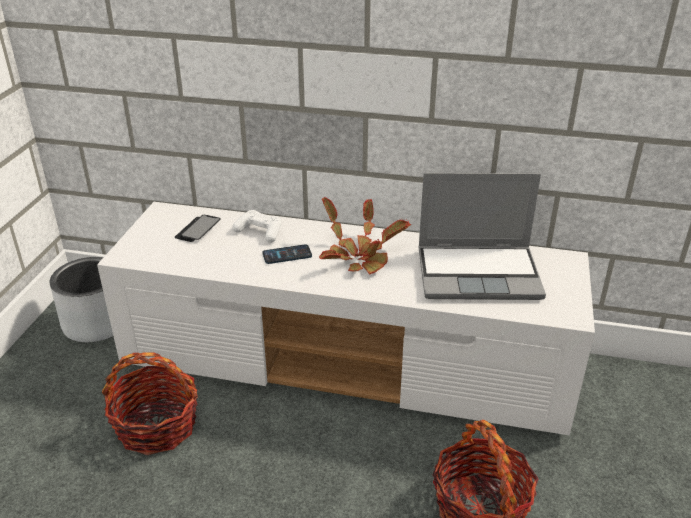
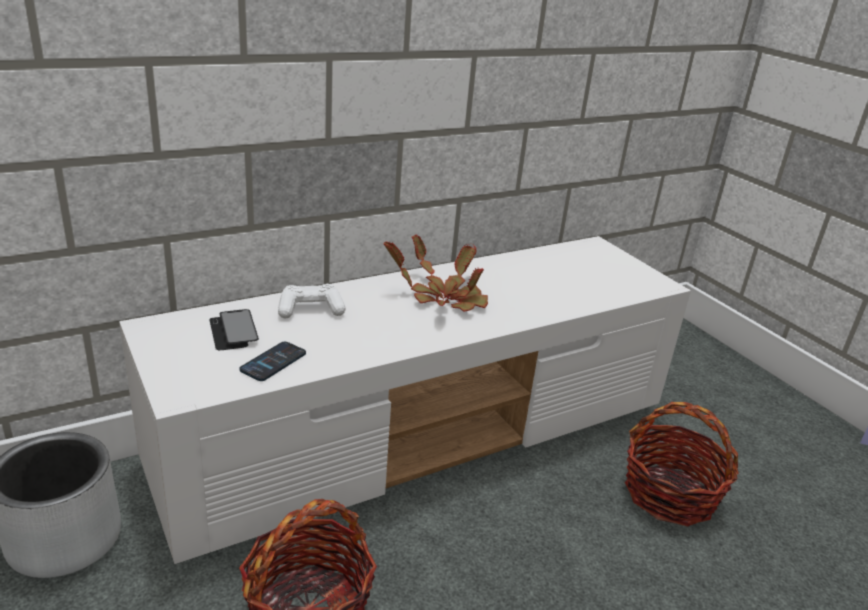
camera: 45 degrees left, 5 degrees down
(287, 255) = (375, 321): phone -> phone (273, 362)
(479, 273) = (557, 277): laptop -> none

